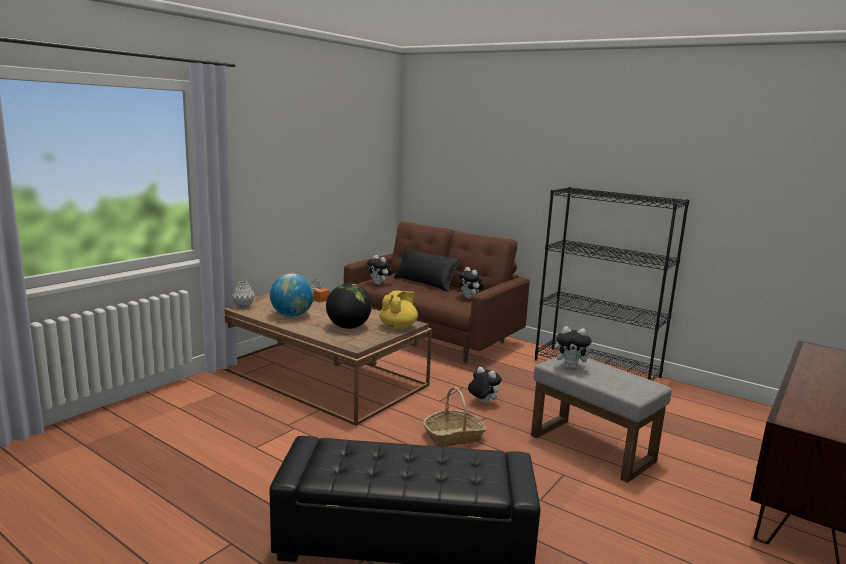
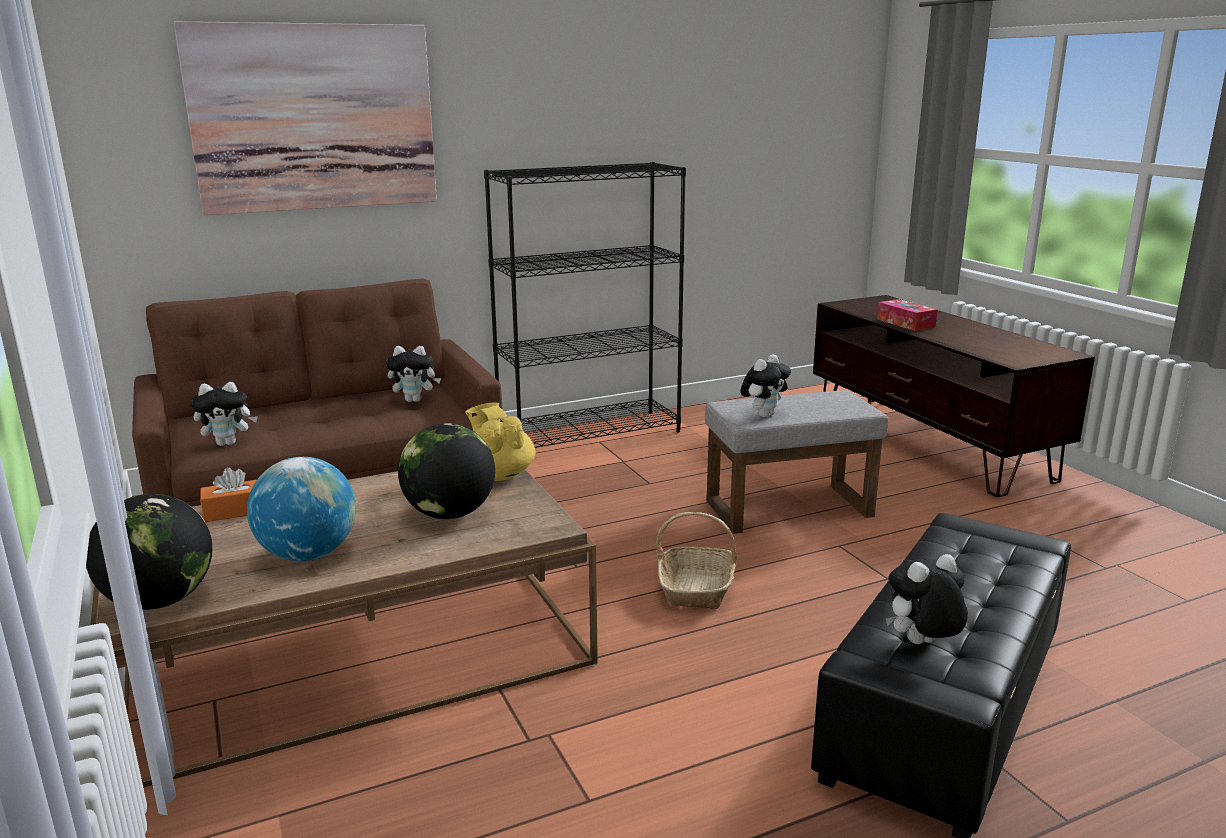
camera: 60 degrees left, 5 degrees up
(244, 306) = (159, 601): grey vase -> globe
(425, 283) = (288, 409): black pillow -> none
(482, 403) = (614, 536): plush toy -> plush toy (922, 644)
(489, 148) = (314, 118): none -> picture
(813, 372) = (905, 323): none -> tissue box

